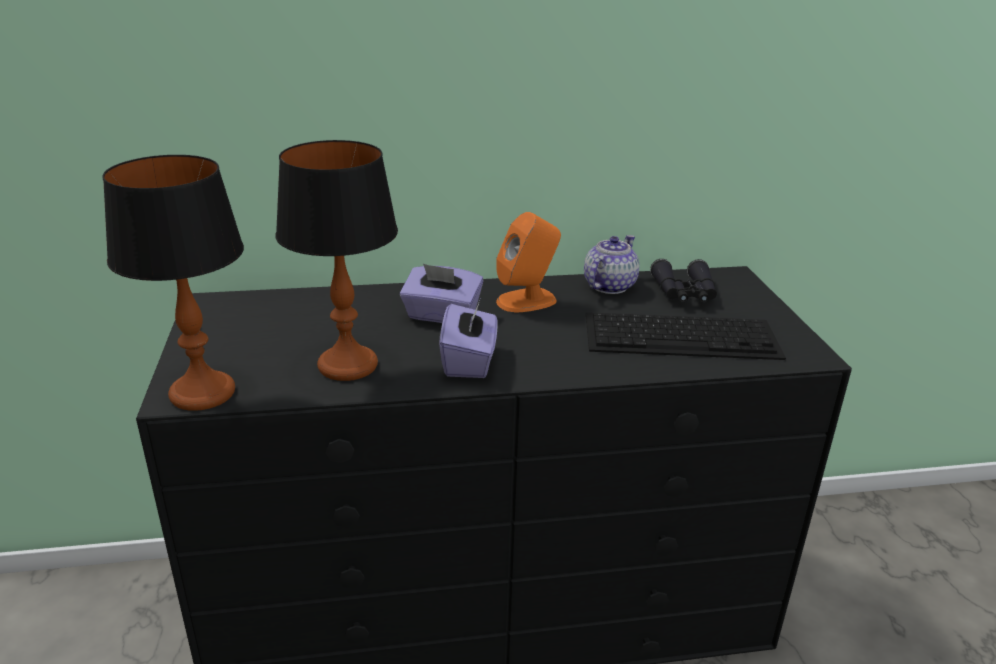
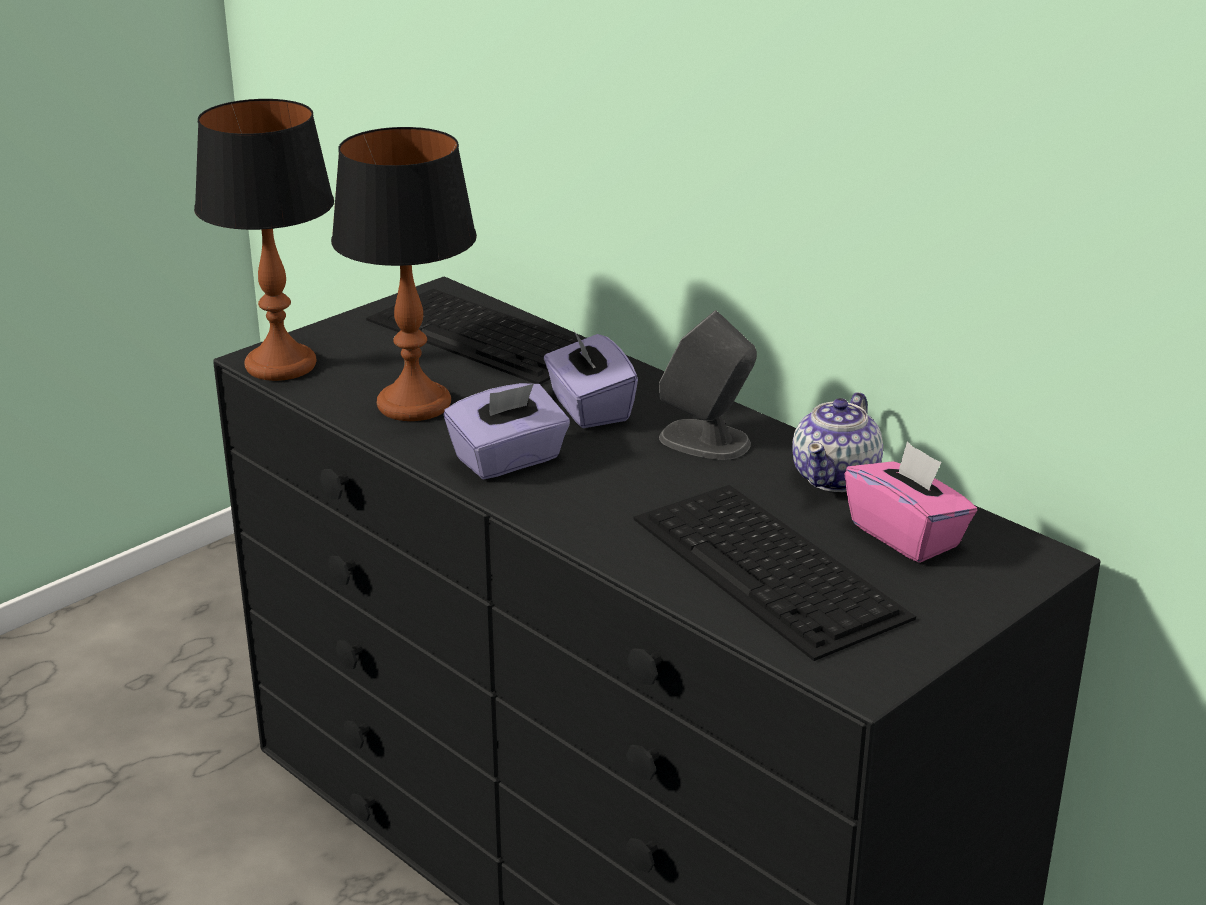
camera: 55 degrees right, 0 degrees up
(295, 310) = (485, 335): none -> keyboard
(527, 300) = (706, 441): orange speaker -> grey speaker
(608, 286) = (836, 477): teapot -> teapot turned 120 degrees clockwise
(684, 293) = (906, 535): black binoculars -> pink tissue box

